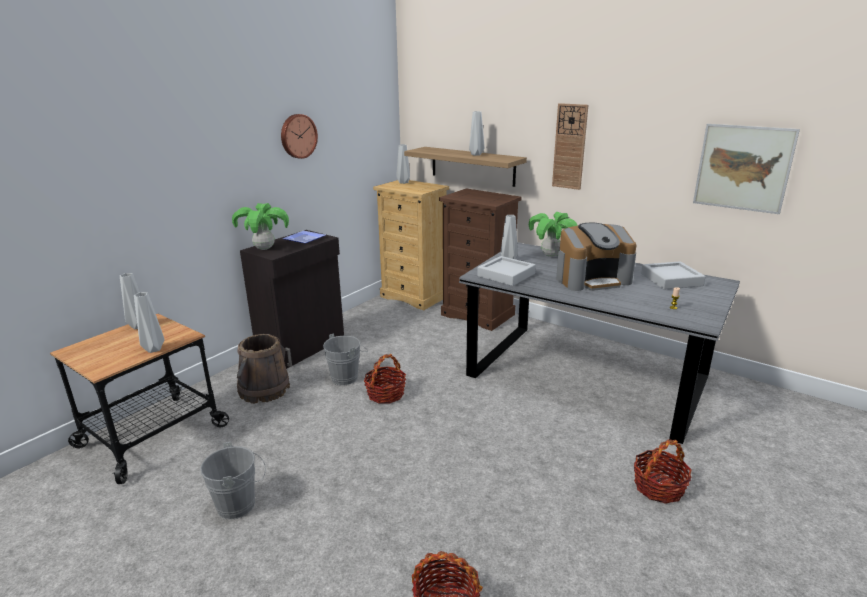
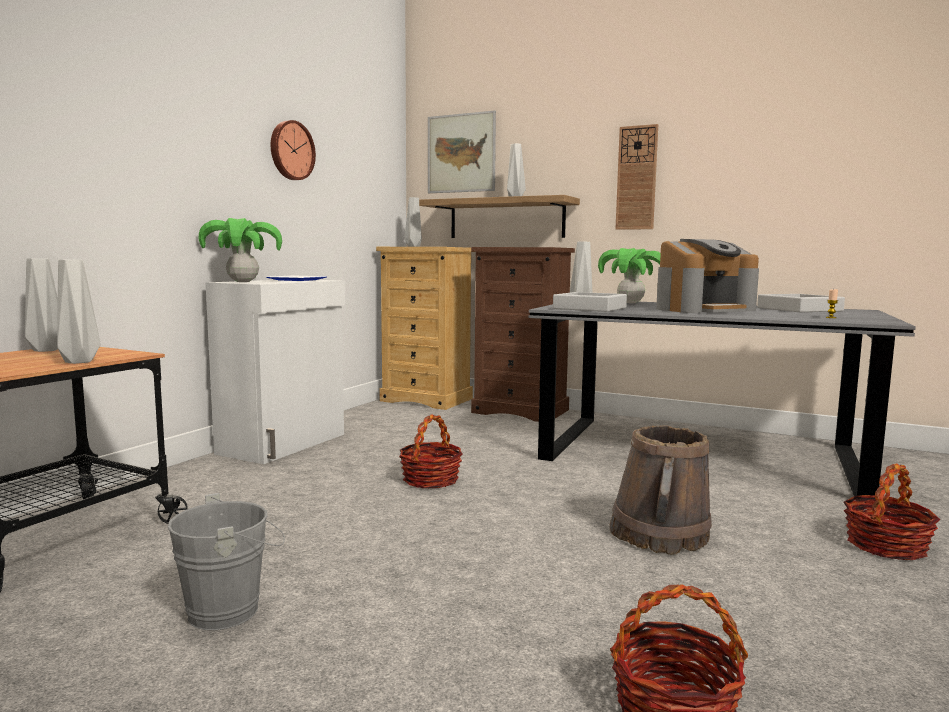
camera: 10 degrees left, 15 degrees down
(264, 390) = (236, 484): brown bucket -> brown bucket (659, 534)
(303, 347) = (285, 444): black cabinet -> white cabinet
(347, 377) = (364, 467): grey bucket -> none
(743, 168) = (860, 175): picture -> picture (461, 153)

